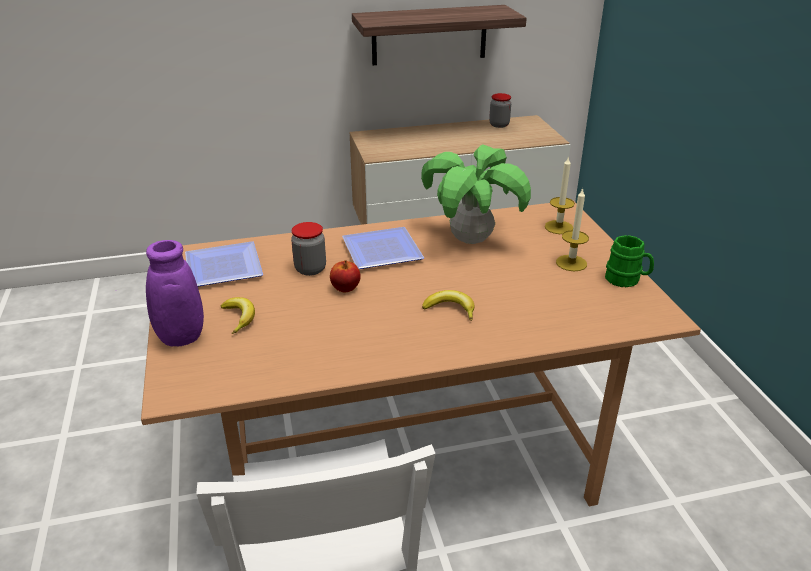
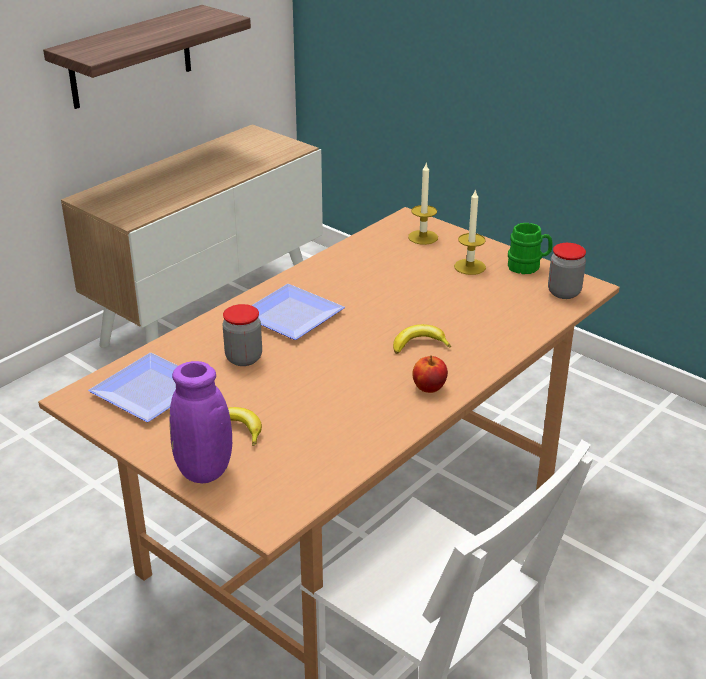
camera: 35 degrees left, 0 degrees up
(345, 288) = (303, 363): apple -> apple (429, 388)
(470, 240) = (360, 275): potted plant -> none
(499, 125) = (225, 146): jar -> jar (564, 292)

